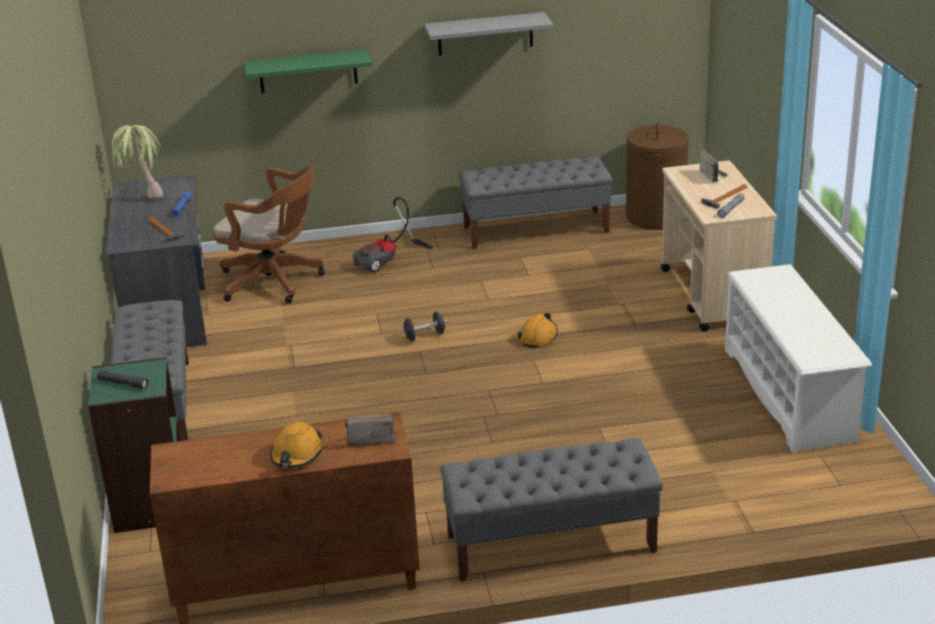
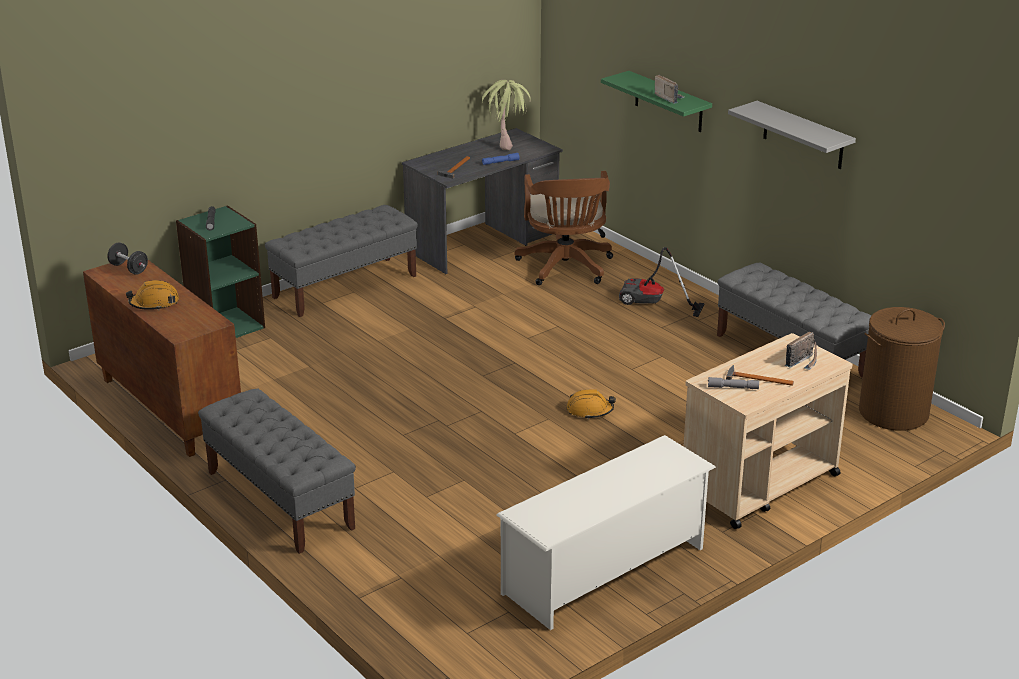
camera: 60 degrees right, 0 degrees up
(370, 438) = (190, 323): radio -> radio (669, 98)
(424, 336) = (541, 358): black dumbbell -> black dumbbell (129, 269)

